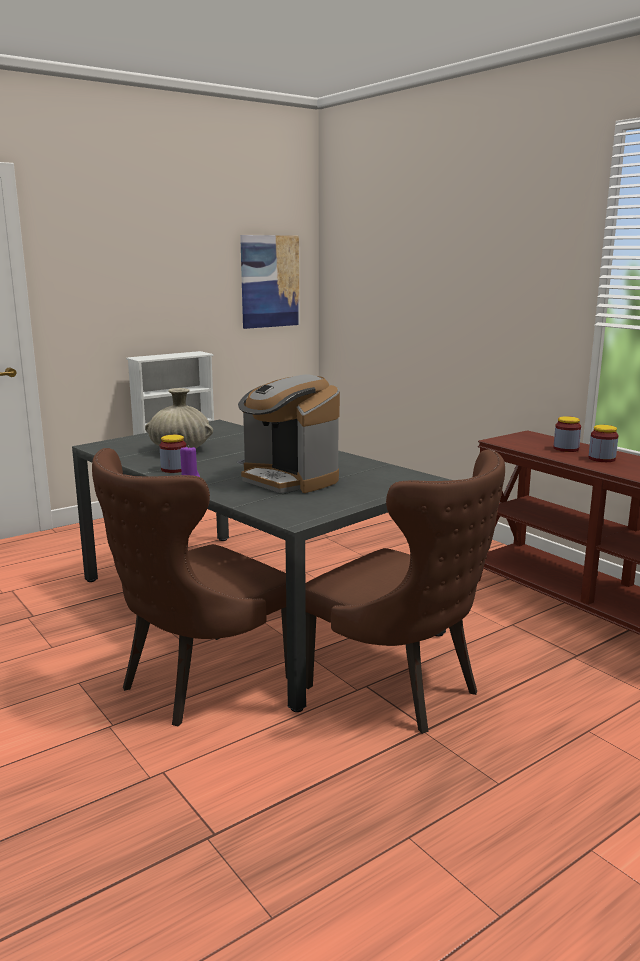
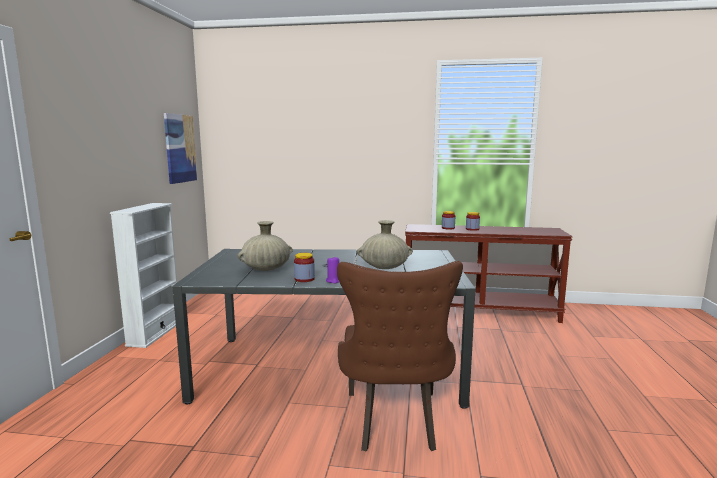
camera: 45 degrees left, 5 degrees down
(289, 479) = (384, 267): coffee machine -> beige vase
(400, 688) = (478, 373): brown chair -> none

